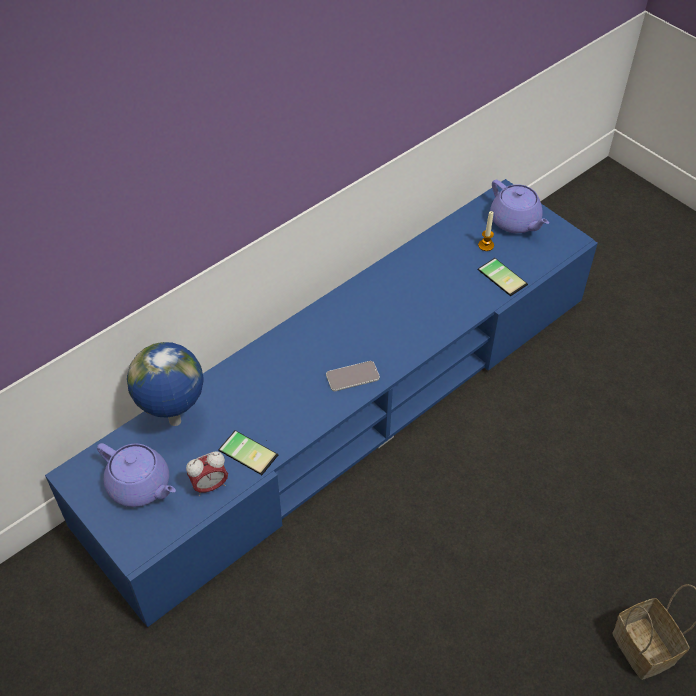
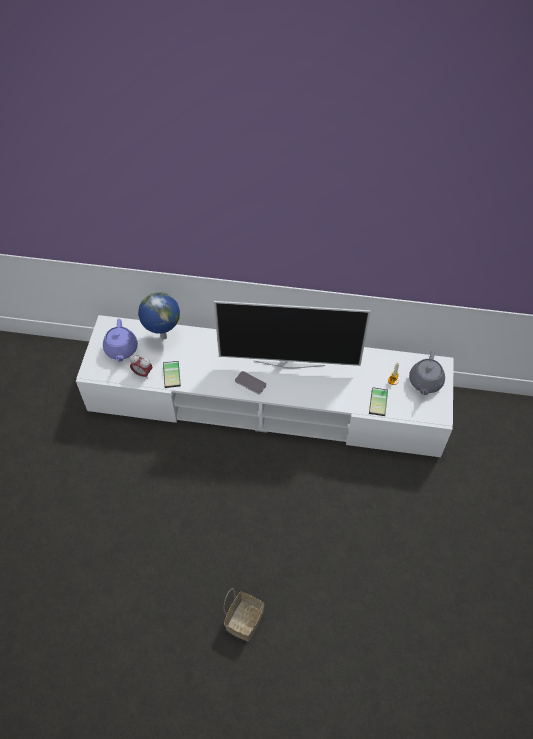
camera: 50 degrees right, 5 degrees up
(348, 406) = (267, 401): blue tv stand -> white tv stand
(362, 318) = (289, 362): none -> television
(515, 222) = (425, 382): purple teapot -> grey teapot

